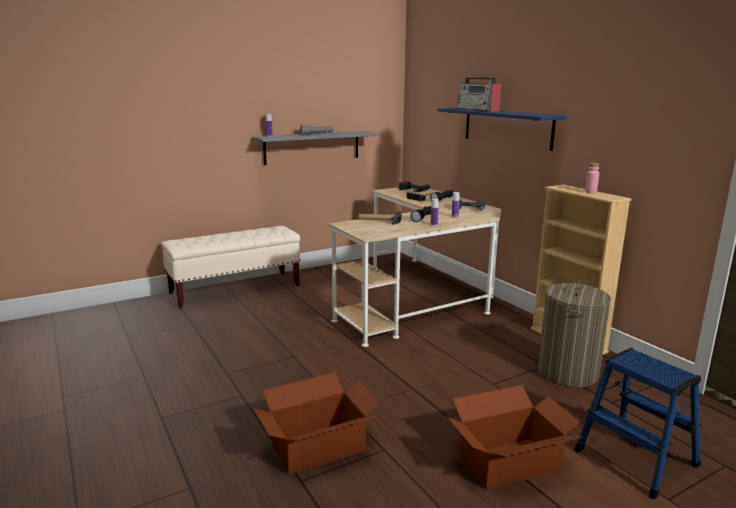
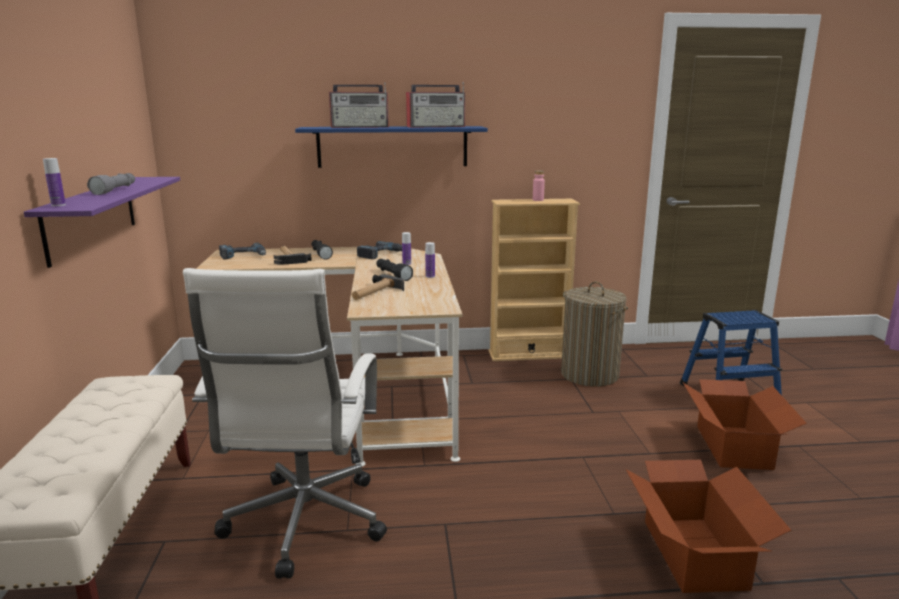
camera: 65 degrees left, 0 degrees up
(267, 323) = (304, 526): none -> white office chair
(312, 147) = (92, 217): grey shelf -> purple shelf
(521, 113) = (436, 126): none -> radio

